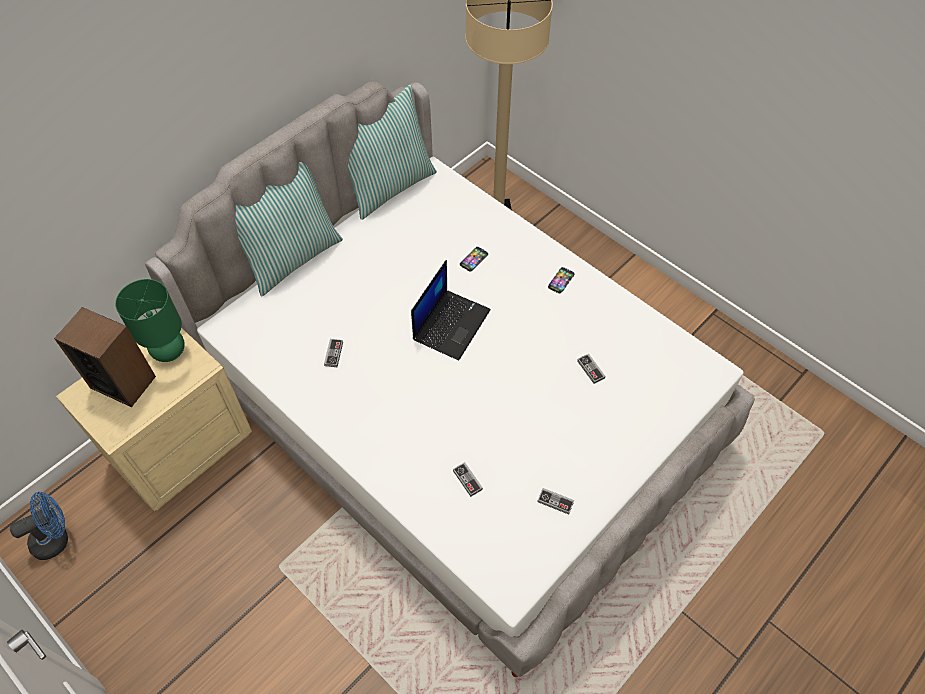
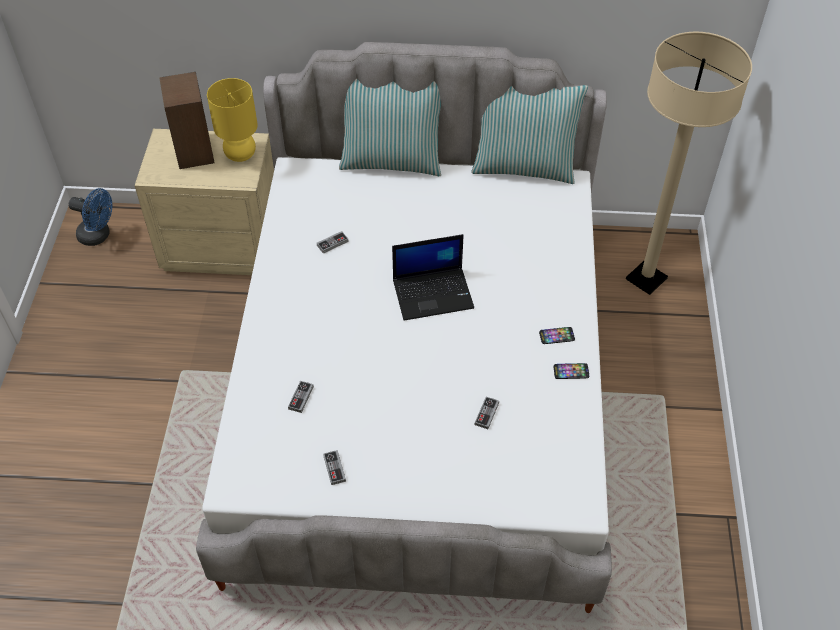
camera: 50 degrees right, 5 degrees down
(169, 351) = (241, 155): green table lamp -> yellow table lamp
(474, 259) = (513, 265): phone -> phone (571, 371)

